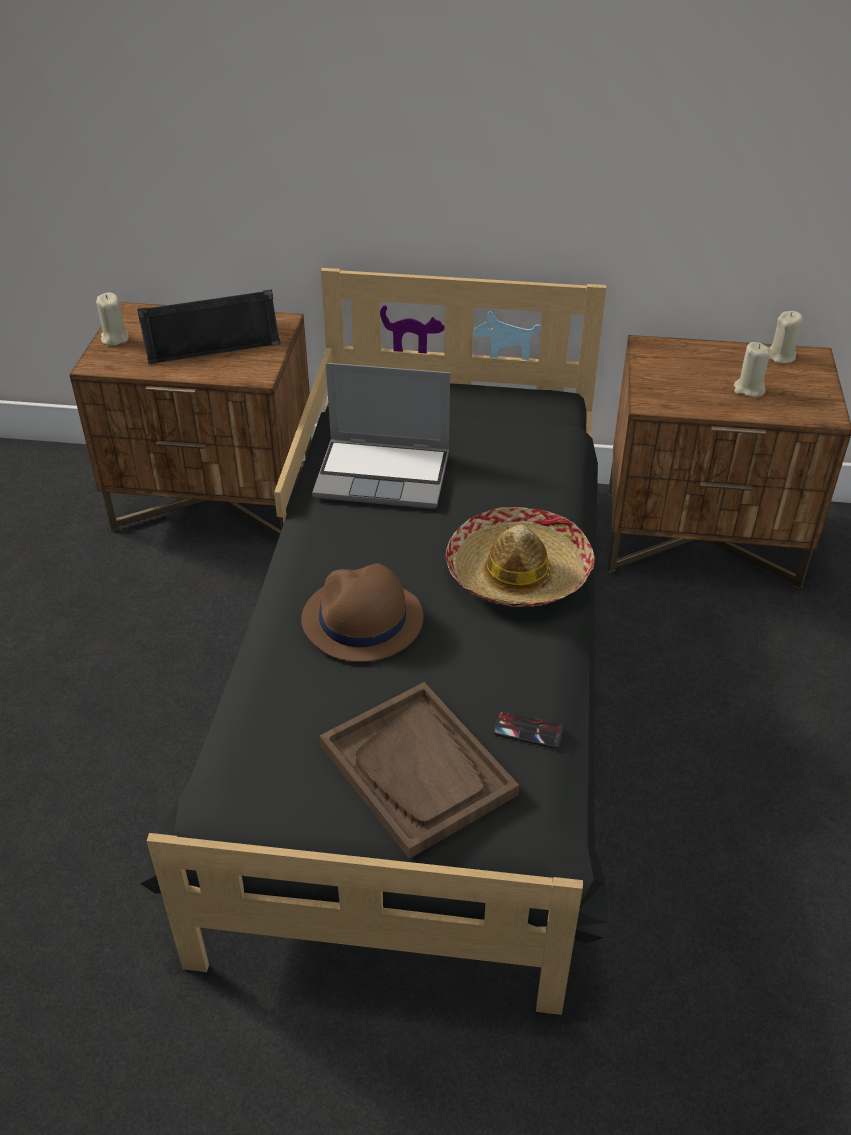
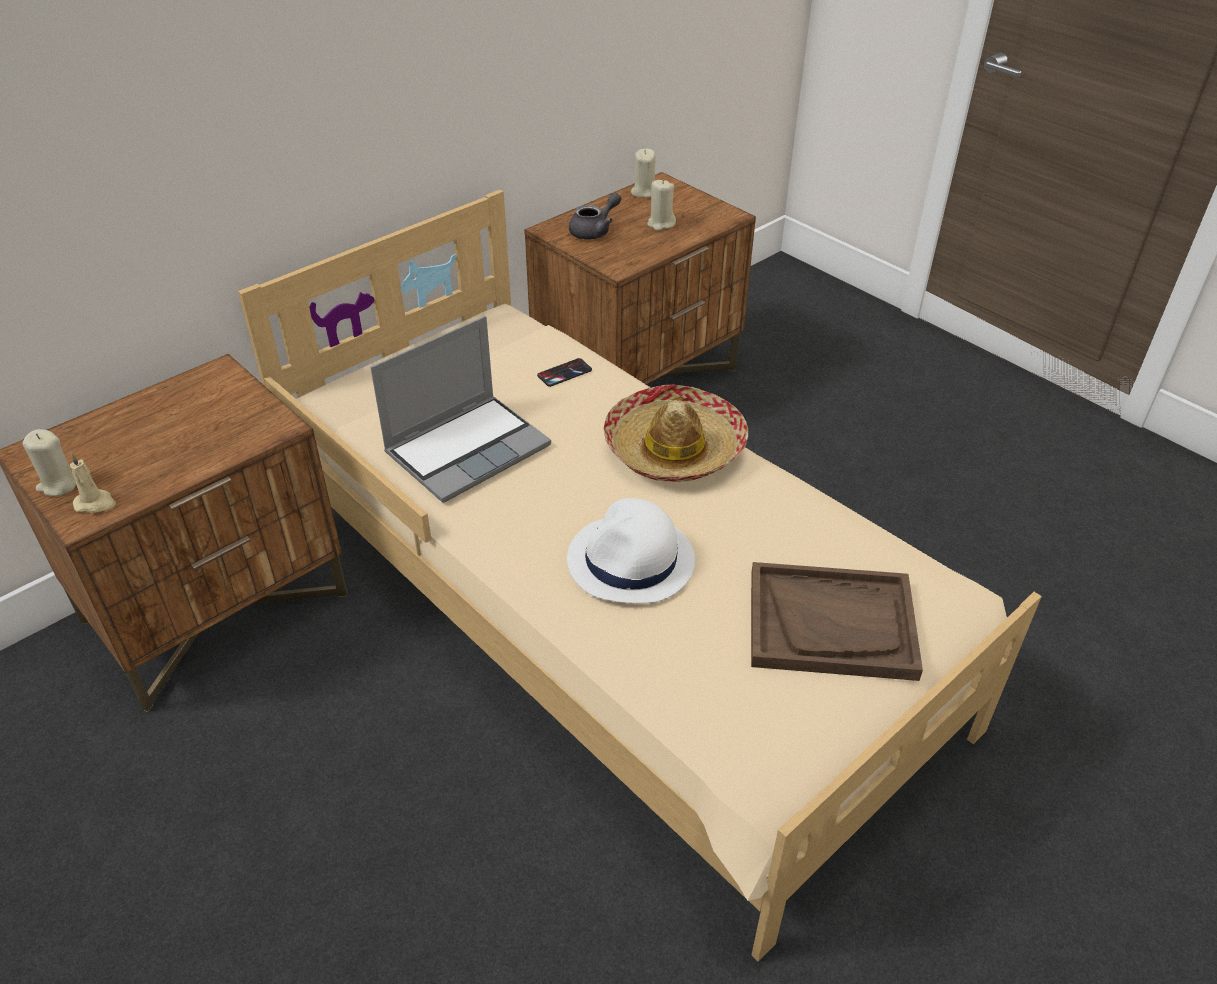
camera: 50 degrees left, 0 degrees up
(113, 360) = (95, 503): none -> beige candle
(210, 339) = (172, 424): black speaker -> none
(362, 620) = (631, 561): brown hat -> white hat
(426, 683) = (611, 608): black bed -> beige bed
(528, 730) = (845, 541): phone -> phone (564, 373)
(681, 365) = (594, 231): none -> grey teapot

